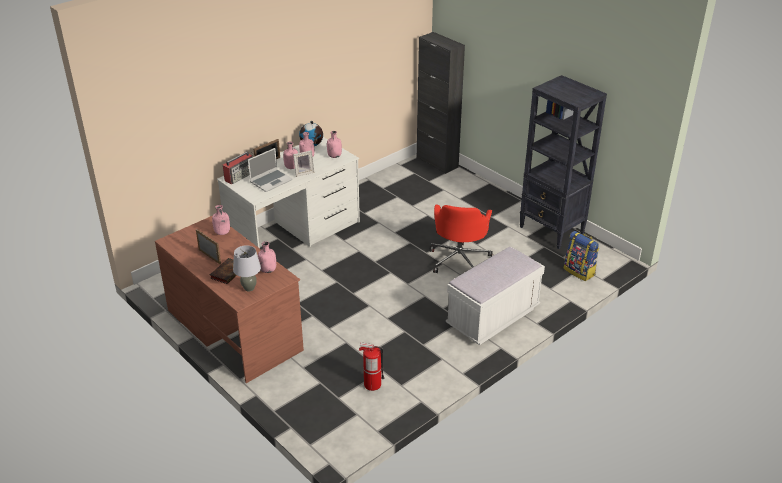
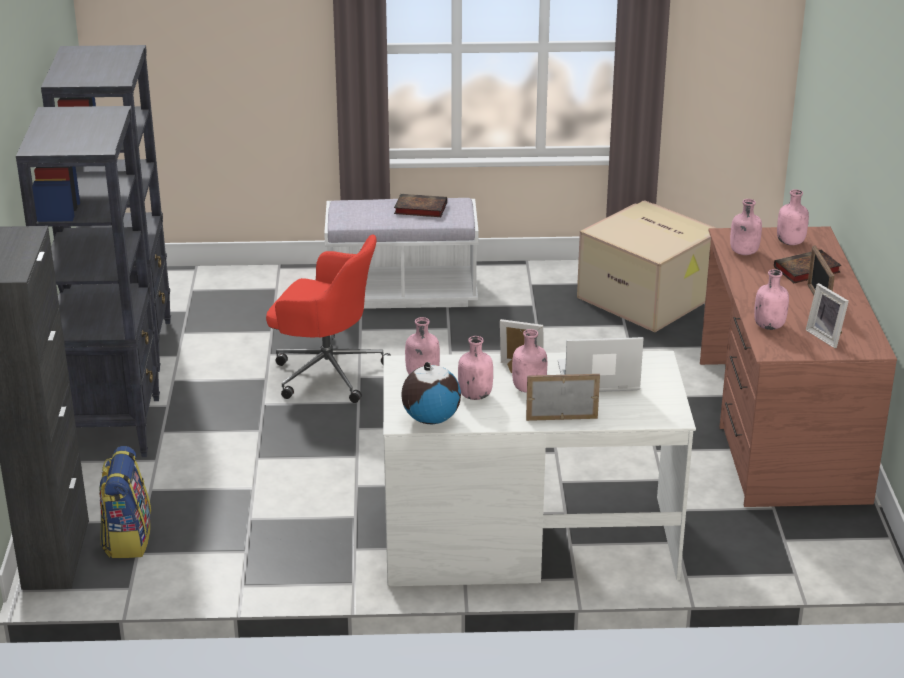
camera: 140 degrees left, 5 degrees down
(192, 238) = (826, 337): none -> picture frame
(240, 176) = (645, 412): radio -> none
(249, 288) = (791, 242): grey table lamp -> pink bottle
(372, 384) = (648, 297): fire extinguisher -> cardboard box
(459, 259) = (326, 371): red office chair -> red office chair turned 60 degrees clockwise
(489, 277) = (419, 209): none -> book
(494, 201) = (112, 427): none -> black bookcase
(579, 271) = (202, 287): backpack -> backpack (127, 539)

